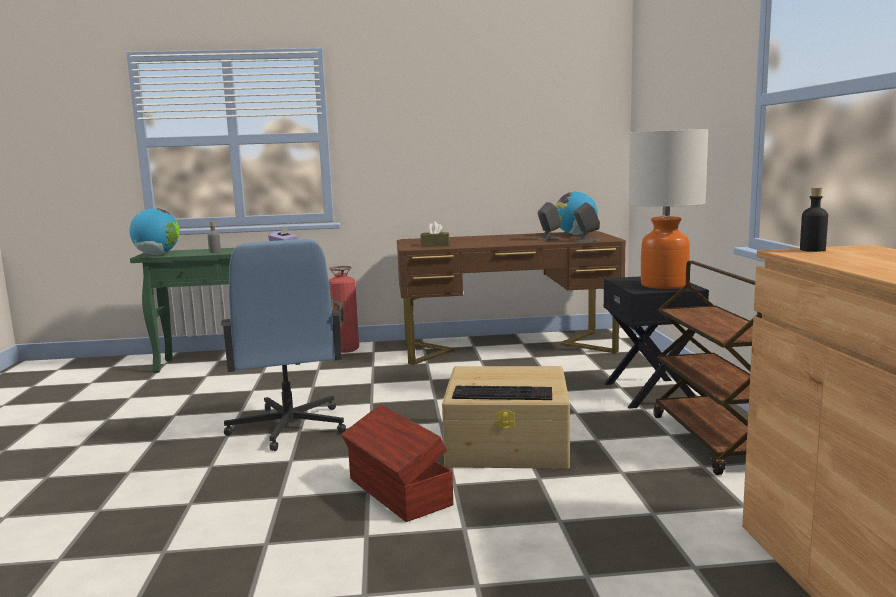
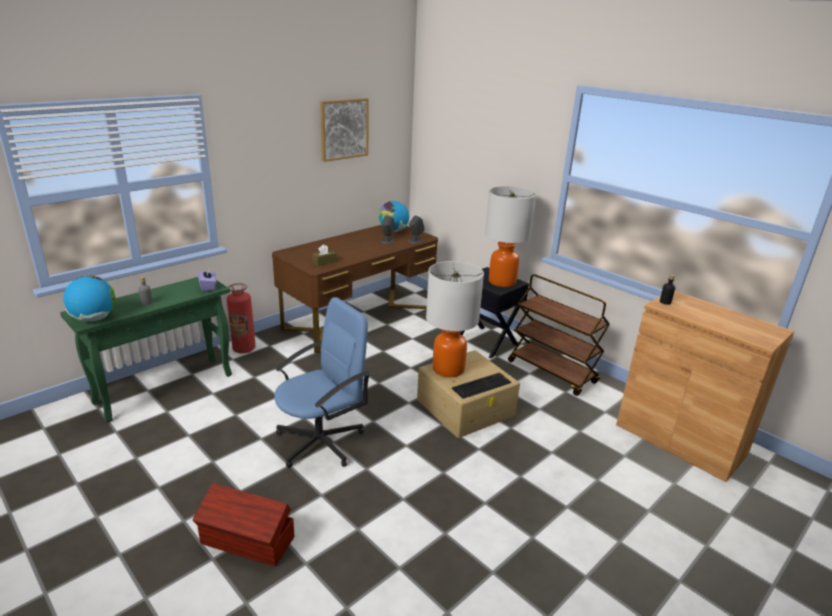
camera: 40 degrees left, 15 degrees up
(288, 427) = (321, 441): blue office chair -> blue office chair turned 75 degrees counterclockwise
(398, 492) = (460, 467): brown storage box -> brown storage box (247, 541)
(486, 373) = (448, 369): none -> table lamp
(512, 97) = (344, 129): none -> picture

